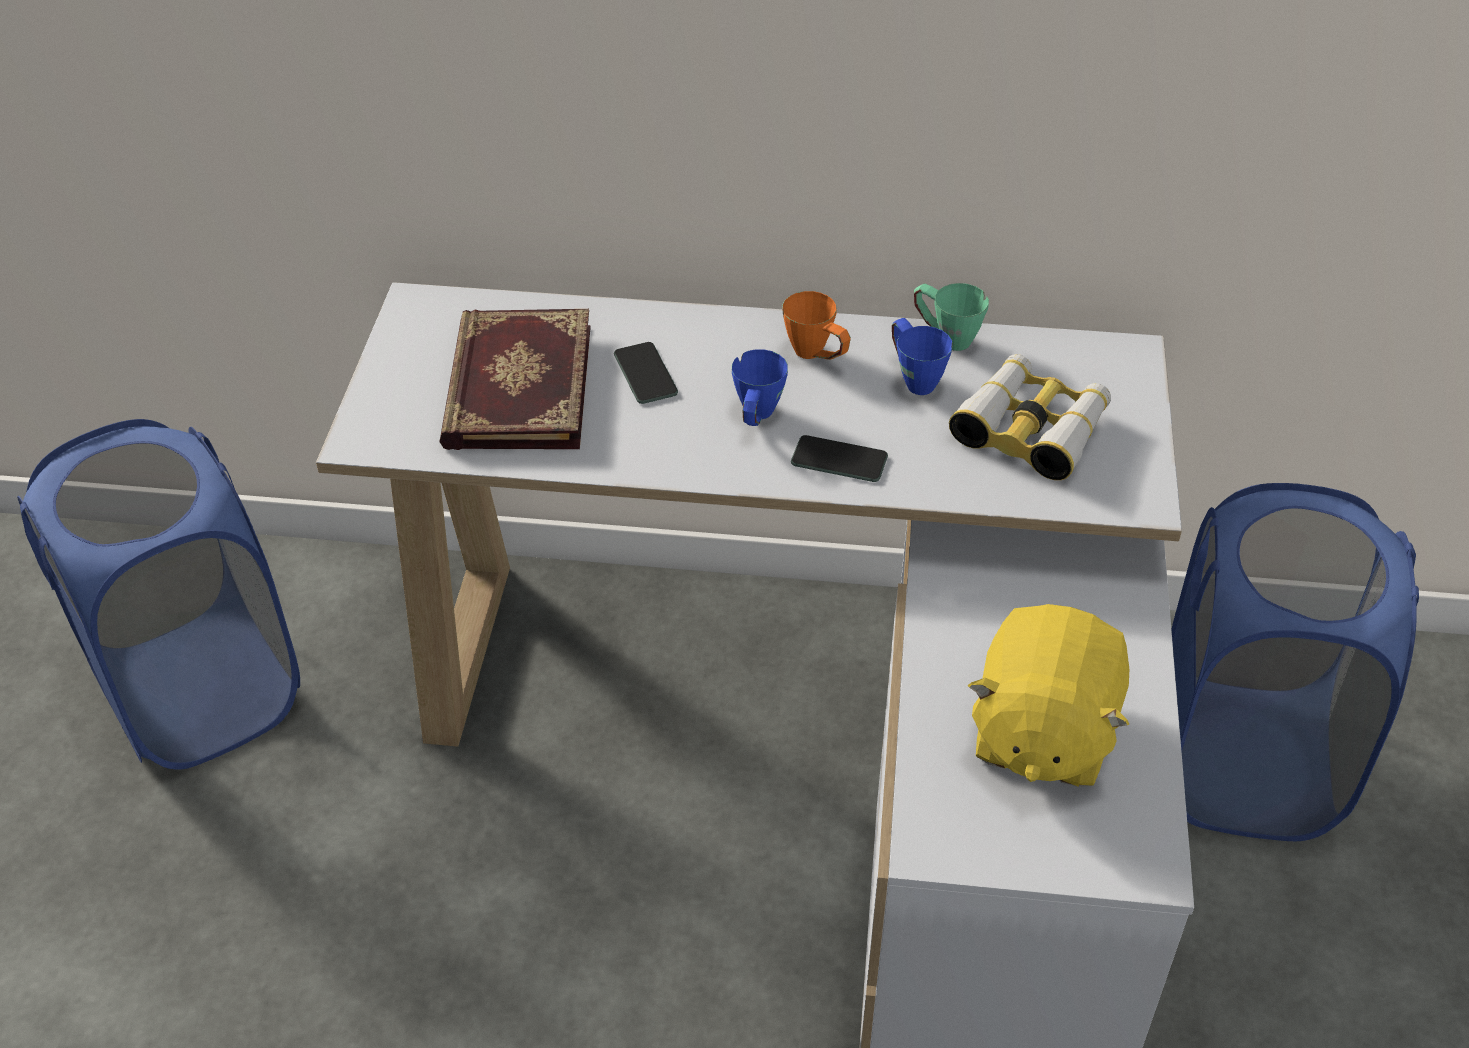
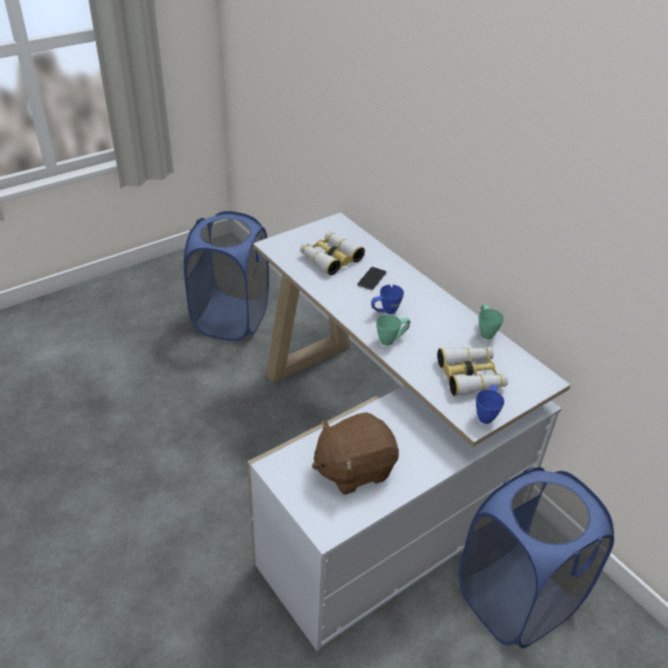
camera: 45 degrees right, 5 degrees down
(515, 386) = (331, 258): book -> binoculars
(817, 356) = (432, 308): orange mug -> none
(839, 460) = (391, 340): phone -> green mug
(913, 378) = (454, 335): blue mug -> blue mug (486, 414)
(1041, 733) = (353, 468): yellow plush toy -> brown plush toy

